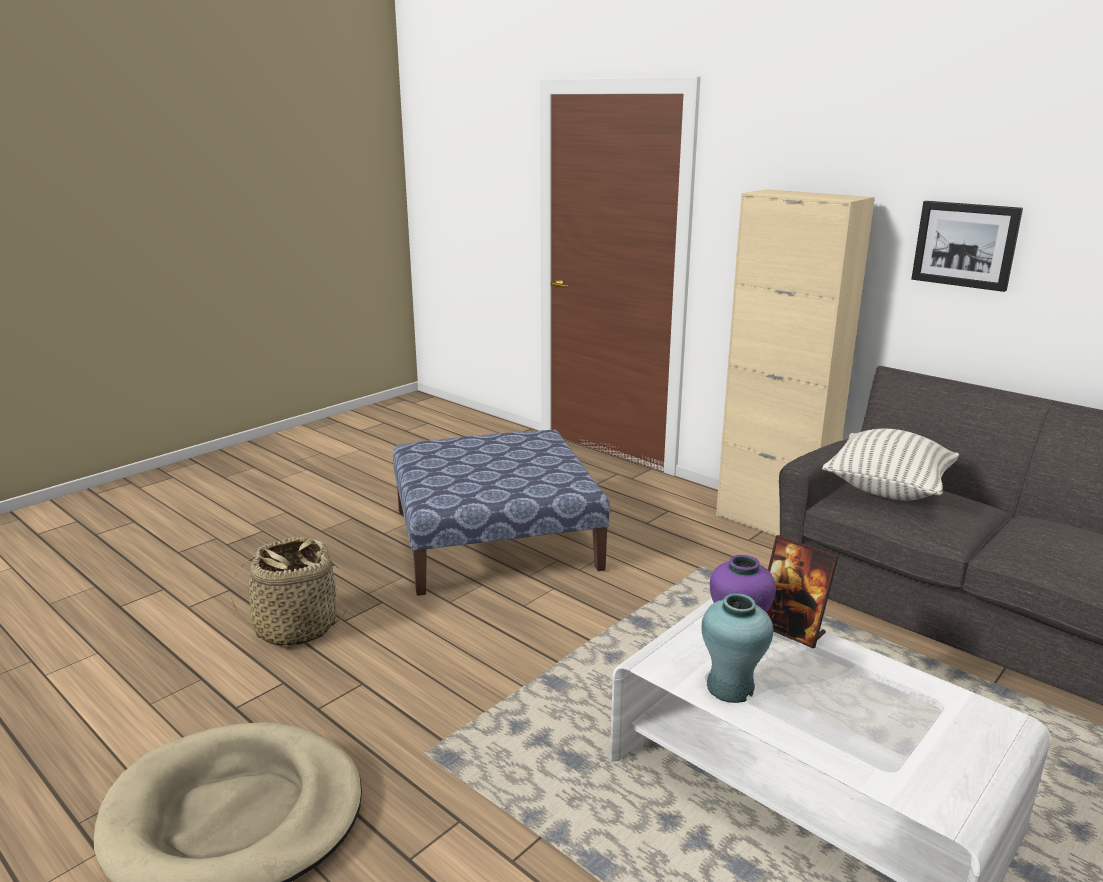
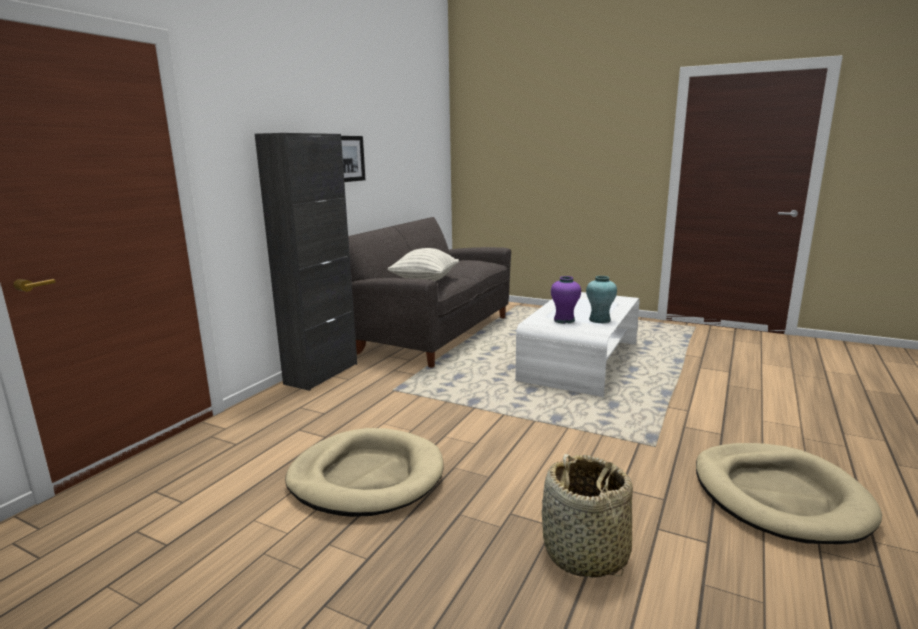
camera: 105 degrees left, 5 degrees down
(496, 539) = (366, 477): ottoman -> beige dog bed
(771, 523) = (321, 374): beige cabinet -> black cabinet
(791, 630) = (543, 313): picture frame -> none

